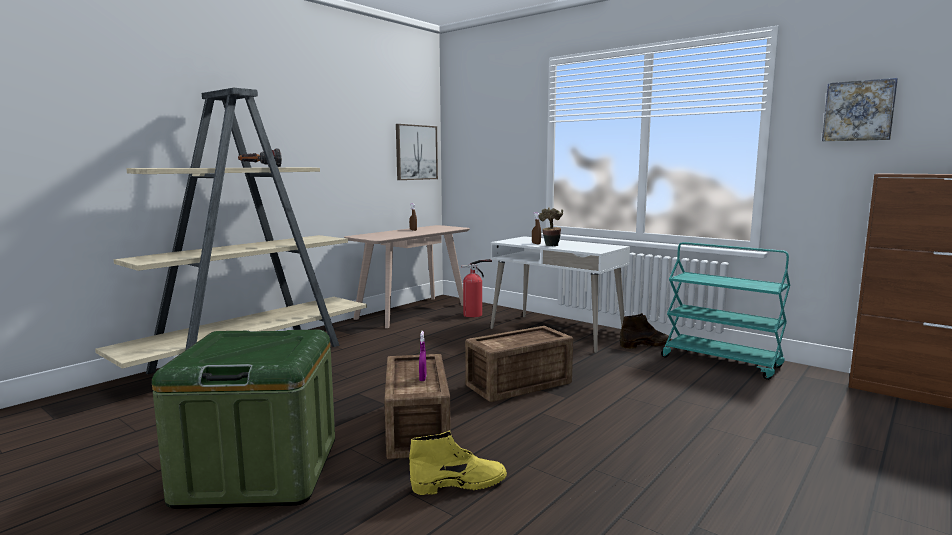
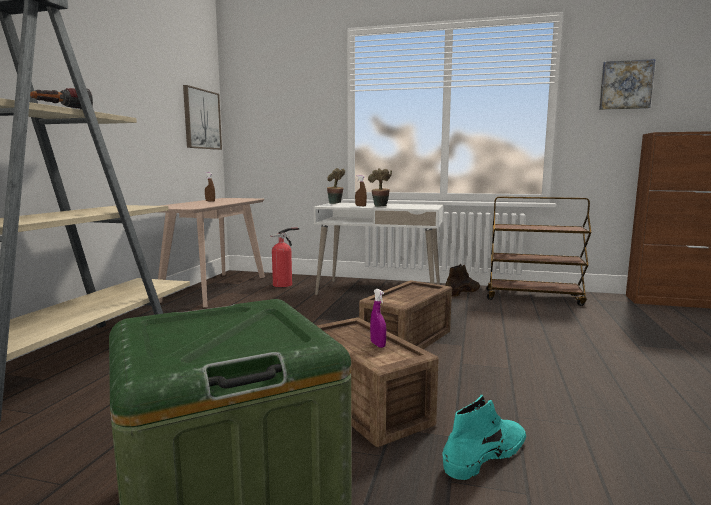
camera: 25 degrees left, 0 degrees up
(460, 484) = (486, 454): yellow boot -> turquoise boot
(521, 239) = (335, 204): none -> potted plant
(721, 362) = (534, 297): turquoise cart -> brown cart

